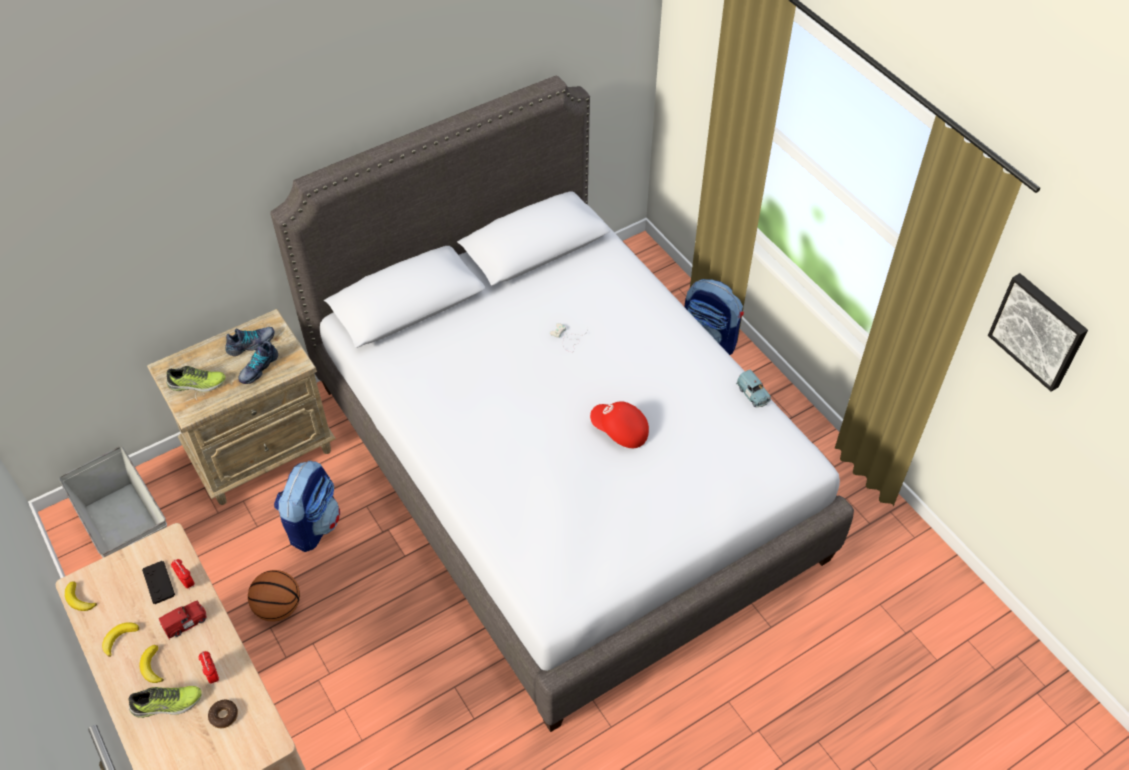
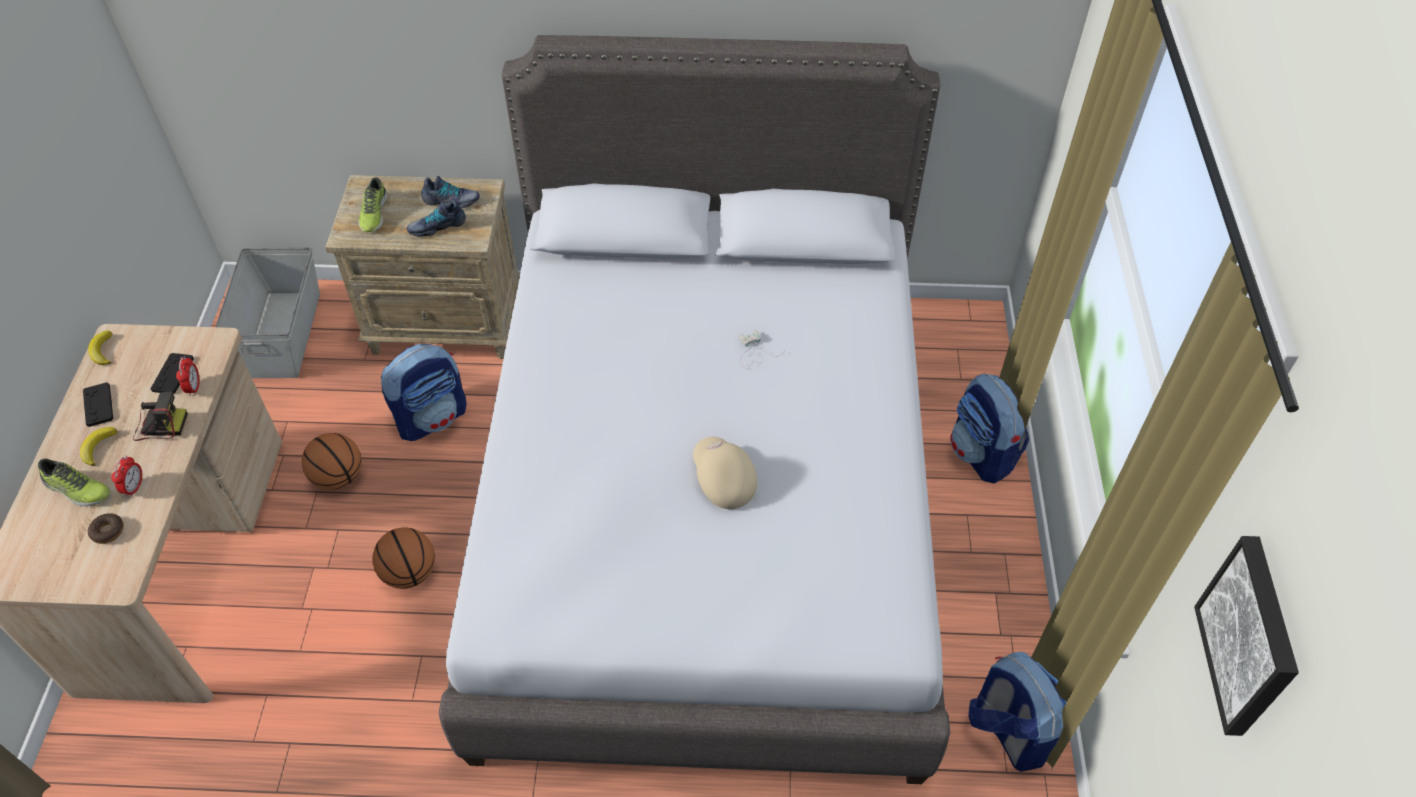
camera: 35 degrees right, 0 degrees up
(119, 638) = (98, 405): banana -> black game controller
(186, 622) = (159, 424): red toy car -> camera
(197, 384) = (373, 213): shoe -> shoe turned 60 degrees clockwise
(395, 639) = (410, 573): none -> basketball
(619, 431) = (722, 480): red cap -> beige cap
(753, 394) = (909, 526): blue toy car -> none
(852, 500) = (1007, 731): none -> backpack

